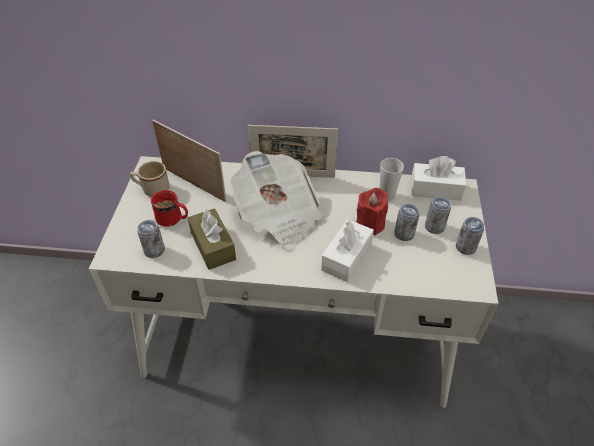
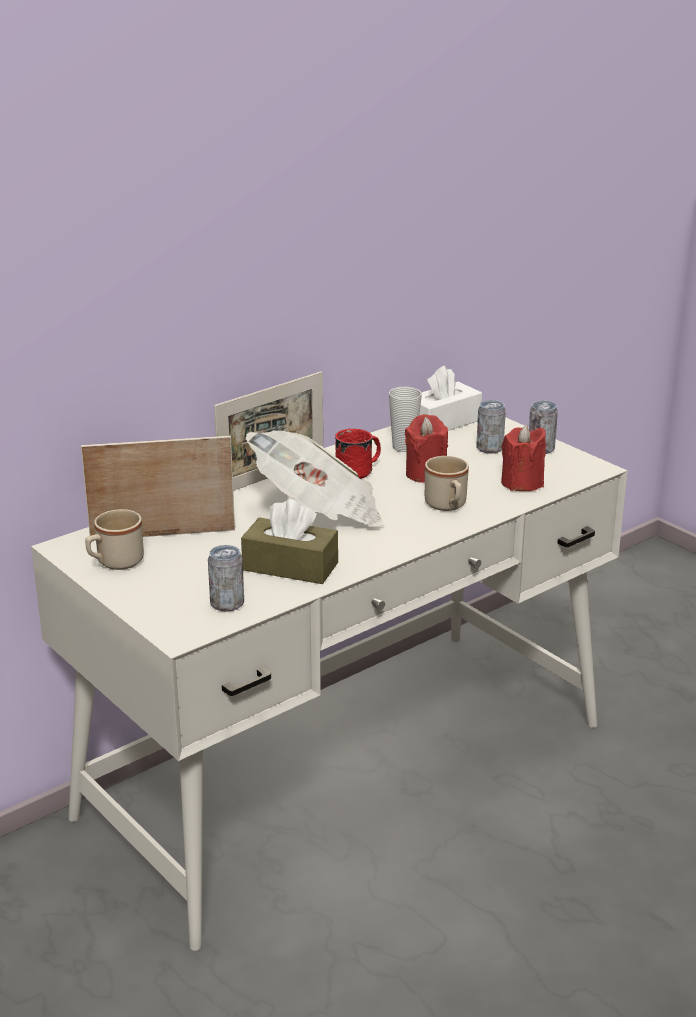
camera: 45 degrees left, 20 degrees down
(173, 219) = (197, 572): red mug -> red mug (359, 471)
(346, 257) = (447, 506): white tissue box -> beige mug
(404, 234) = (471, 465): can -> none
(414, 268) = (522, 483): none -> red candle

